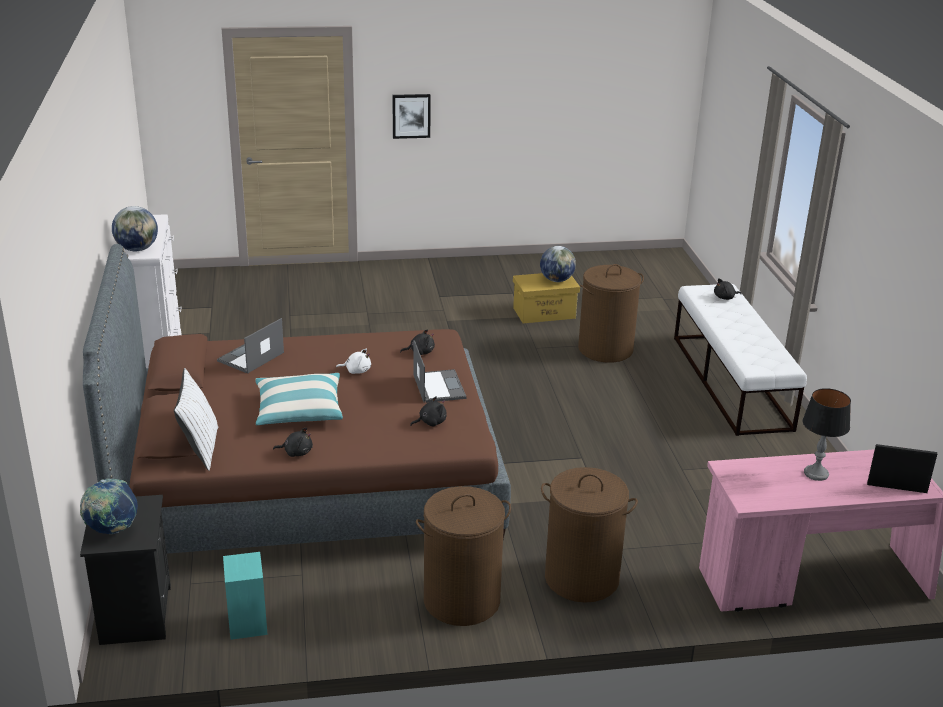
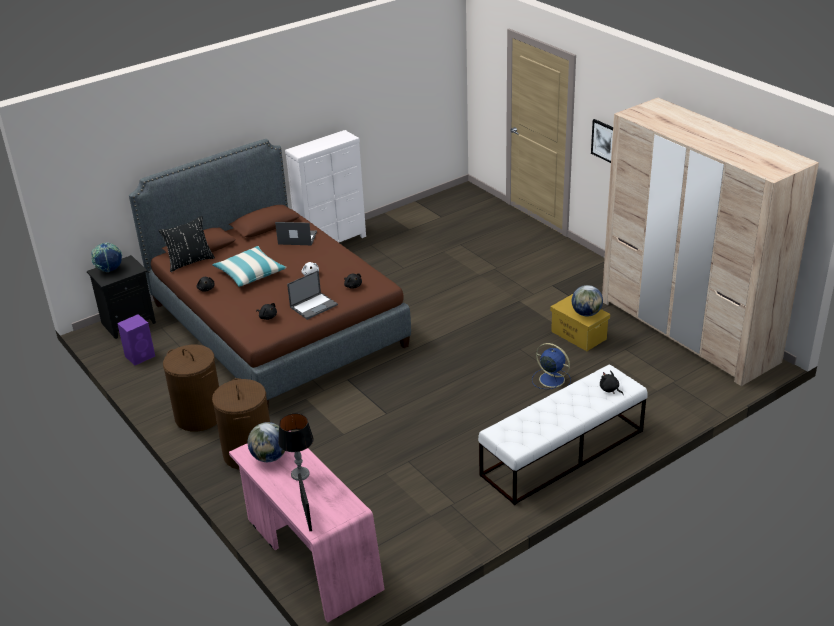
camera: 65 degrees right, 5 degrees up
(137, 249) = (303, 149): globe -> globe (269, 457)
(200, 449) = (190, 262): white pillow -> black pillow
(247, 622) = (140, 356): turquoise speaker -> purple speaker
(590, 266) = (688, 331): none -> beige wardrobe
(605, 349) = (550, 379): brown laundry basket -> blue fan

